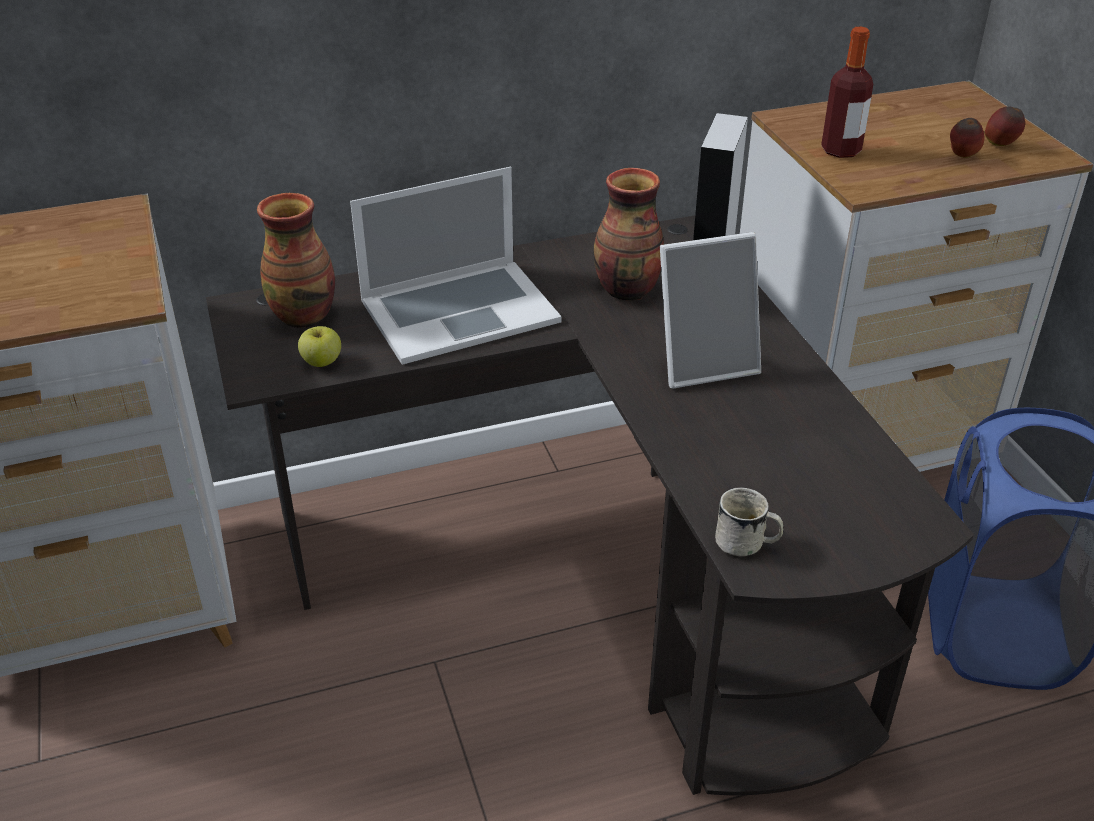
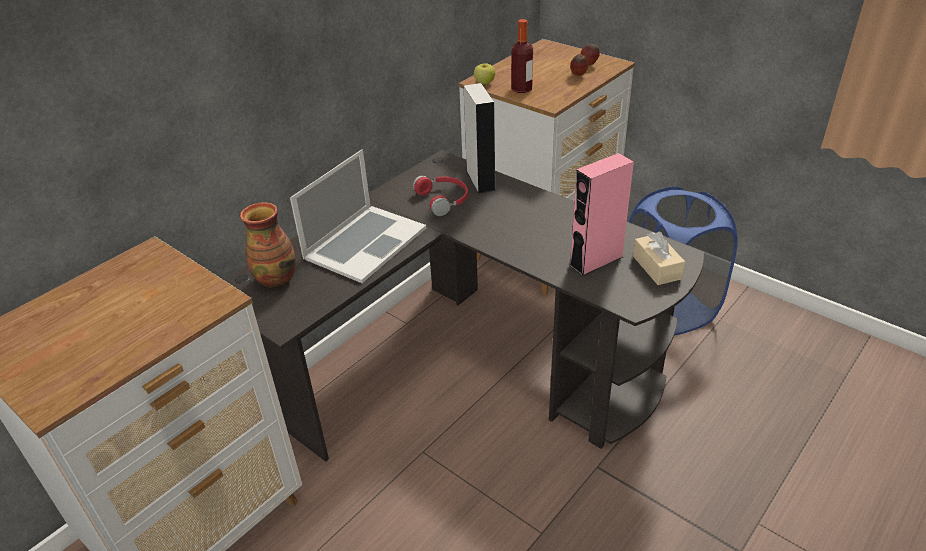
camera: 30 degrees left, 0 degrees up
(322, 361) = (313, 300): apple -> apple (484, 82)
(628, 290) = (444, 199): vase -> red headphones
(704, 362) = (517, 221): picture frame -> none
(747, 544) = (619, 297): white mug -> none
(768, 472) = (596, 261): none -> pink speaker
(859, 525) = (656, 267): none -> beige tissue box

